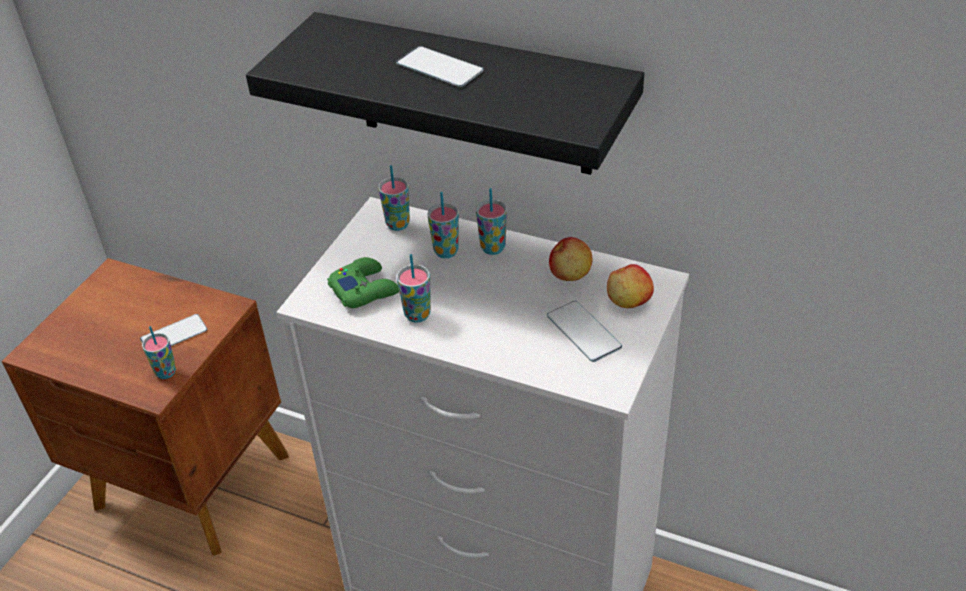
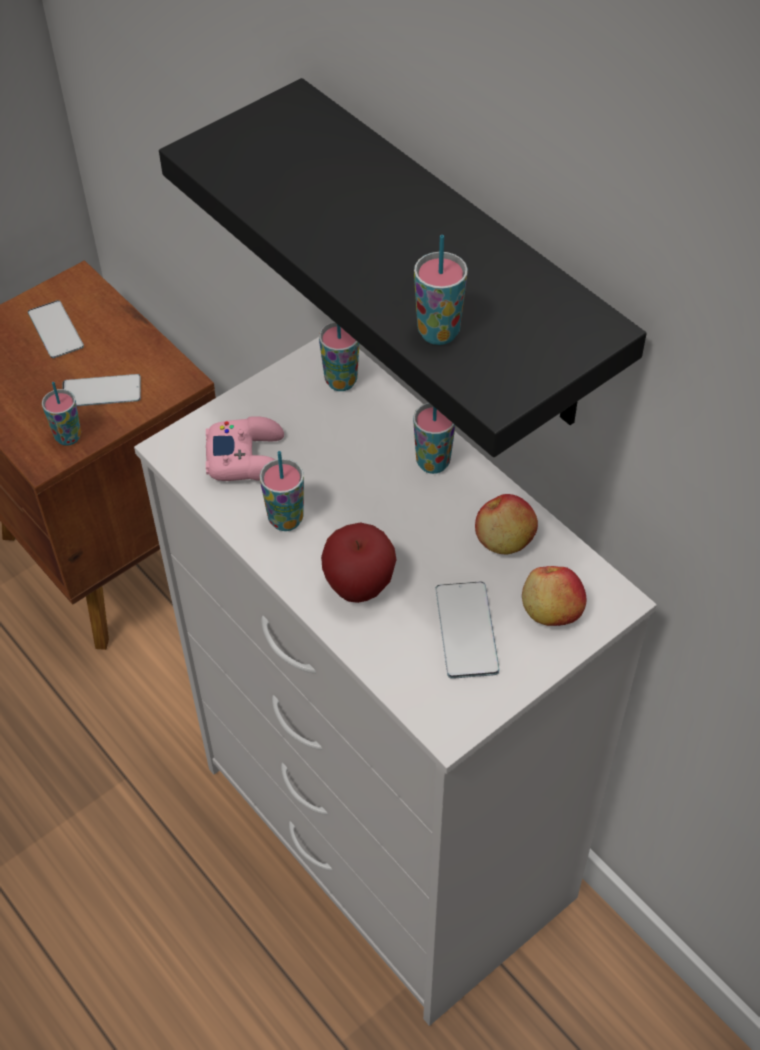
camera: 25 degrees right, 10 degrees up
(364, 289) = (247, 458): green game controller -> pink game controller
(439, 67) = (389, 225): phone -> phone (55, 330)
(446, 251) = (374, 444): cup -> cup (438, 332)
(496, 334) = (359, 587): none -> apple

